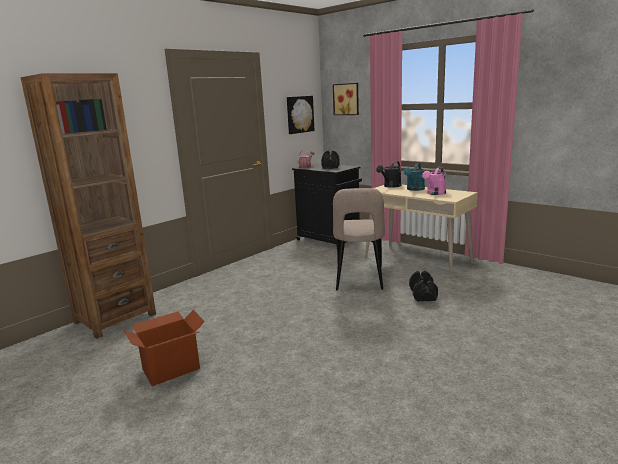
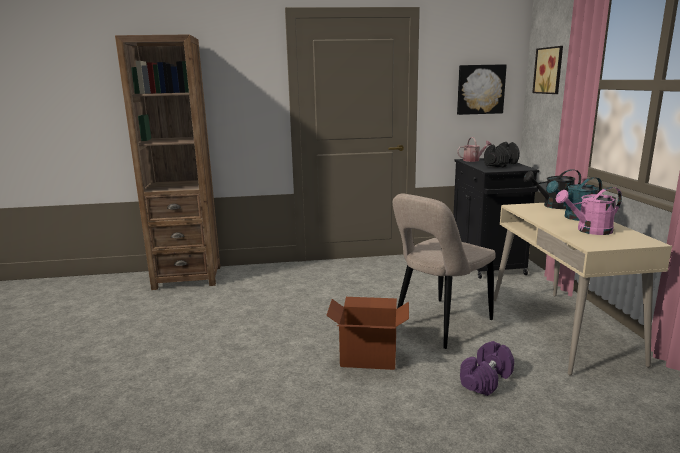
camera: 40 degrees right, 0 degrees up
(170, 368) = (142, 340): cardboard box -> cardboard box (368, 357)
(422, 294) = (486, 379): black dumbbell -> purple dumbbell

